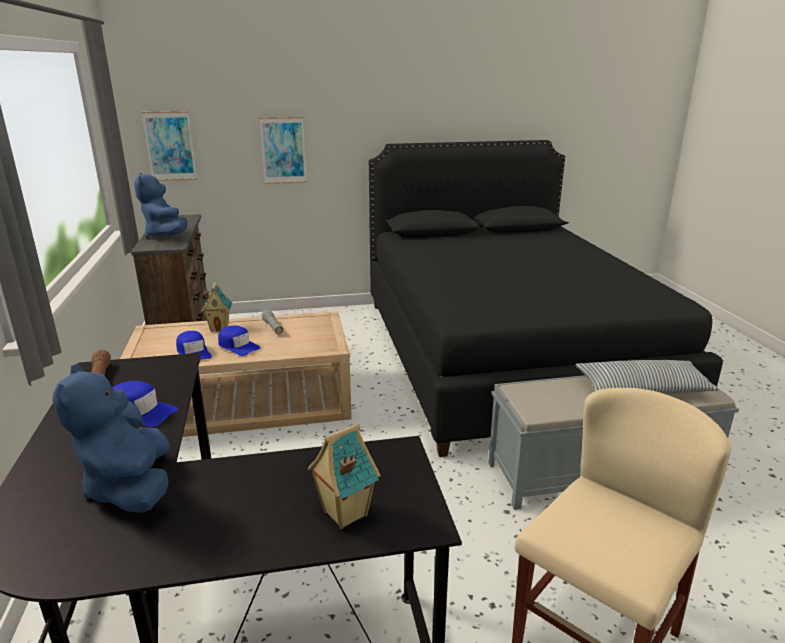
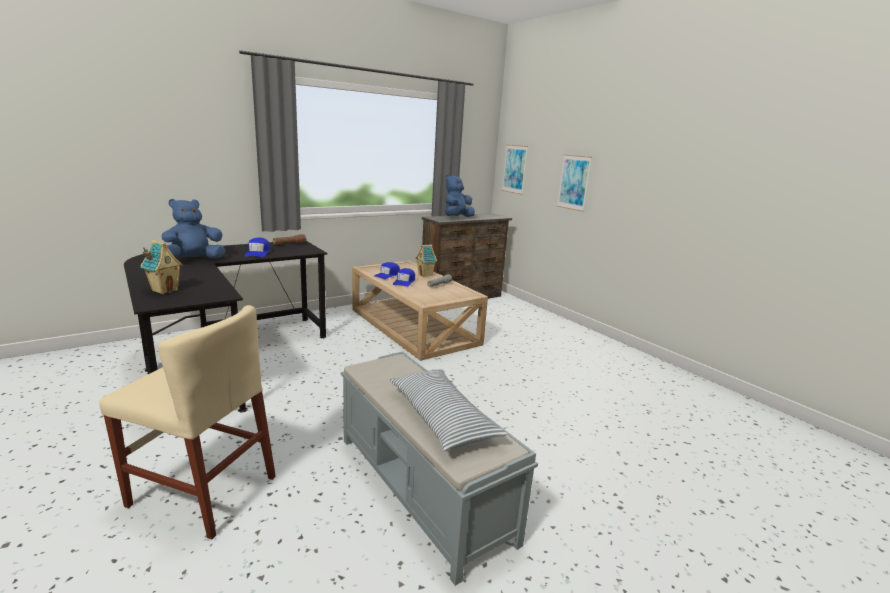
camera: 65 degrees right, 5 degrees down
(504, 354) = (598, 412): black bed -> none

